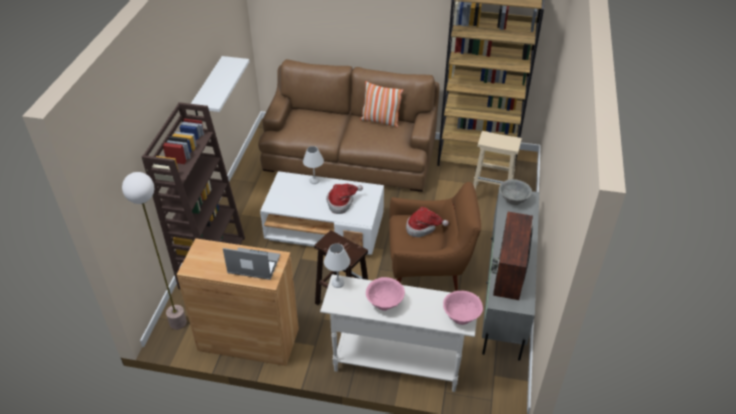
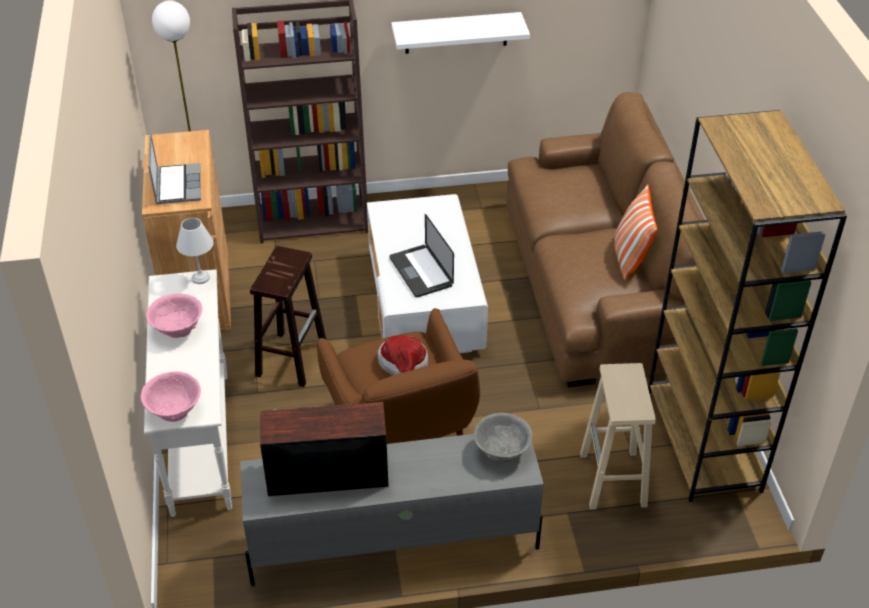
camera: 70 degrees right, 0 degrees up
(314, 181) = (453, 233): white table lamp -> none
(341, 203) = (421, 272): hat -> laptop

